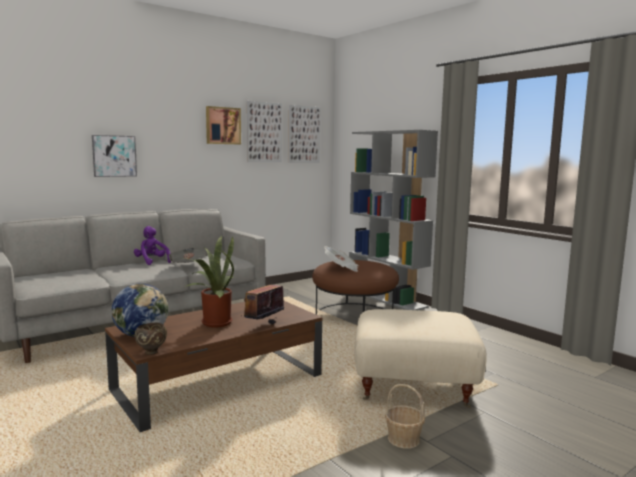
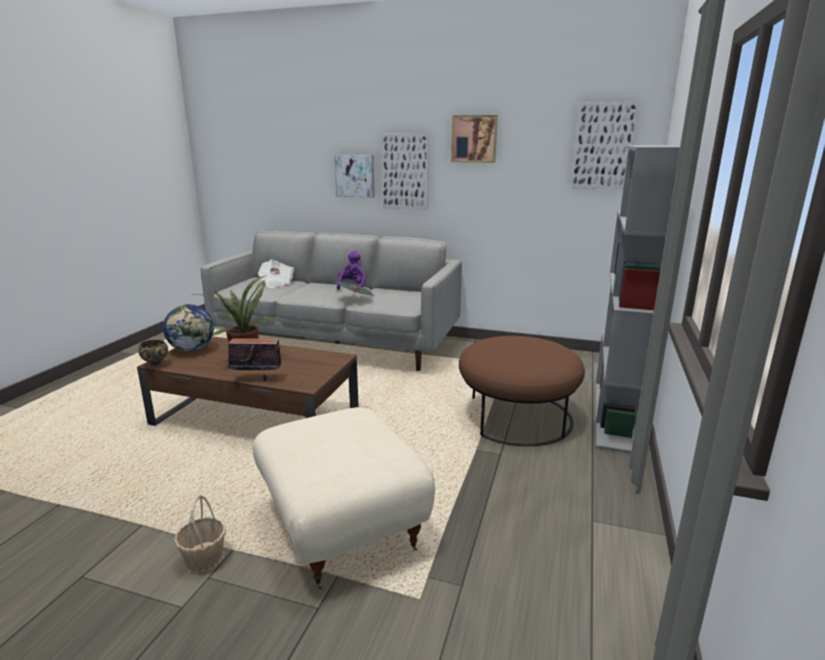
camera: 55 degrees right, 10 degrees up
(264, 132) = (534, 145): picture -> picture (405, 172)
(342, 269) = (488, 349): newspaper -> newspaper (276, 283)

